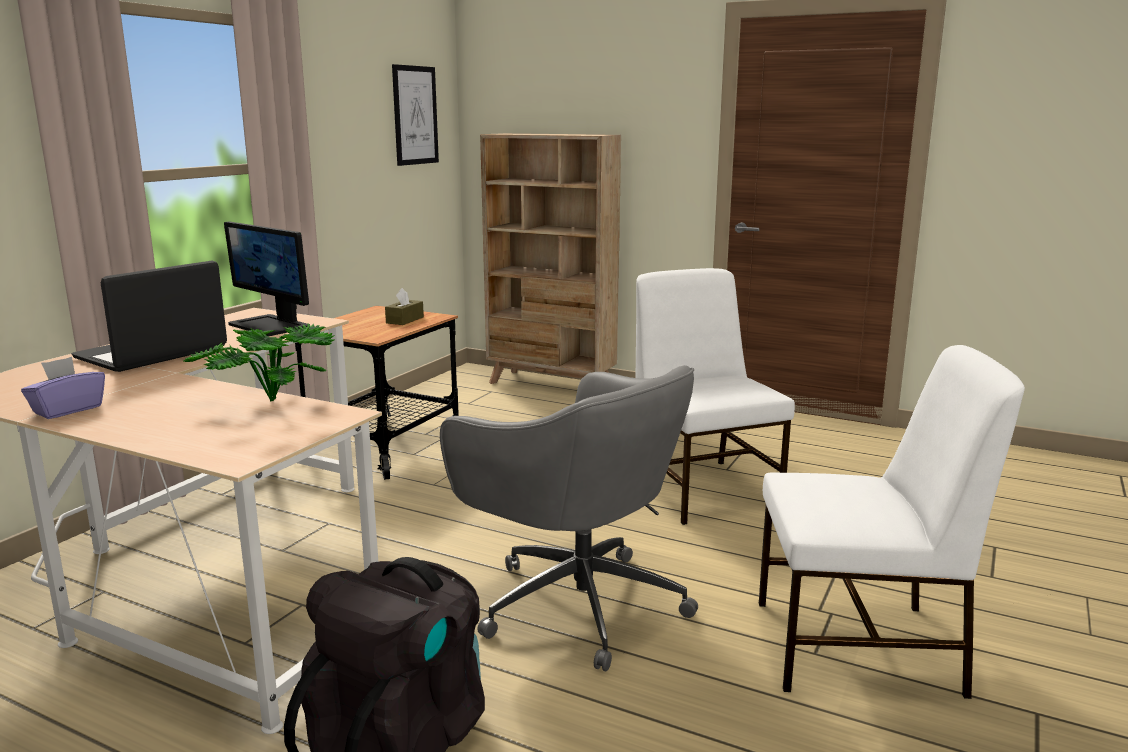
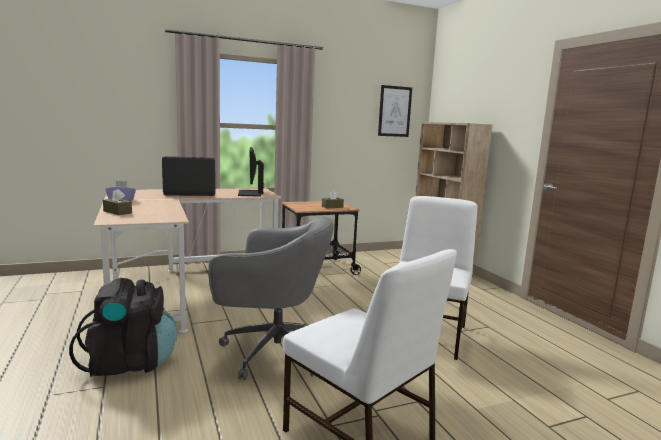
camera: 40 degrees right, 5 degrees down
(174, 436) = (117, 212): none -> brown tissue box
(269, 404) = (168, 211): potted plant -> none
(576, 602) = (272, 351): grey office chair -> grey office chair turned 75 degrees counterclockwise

